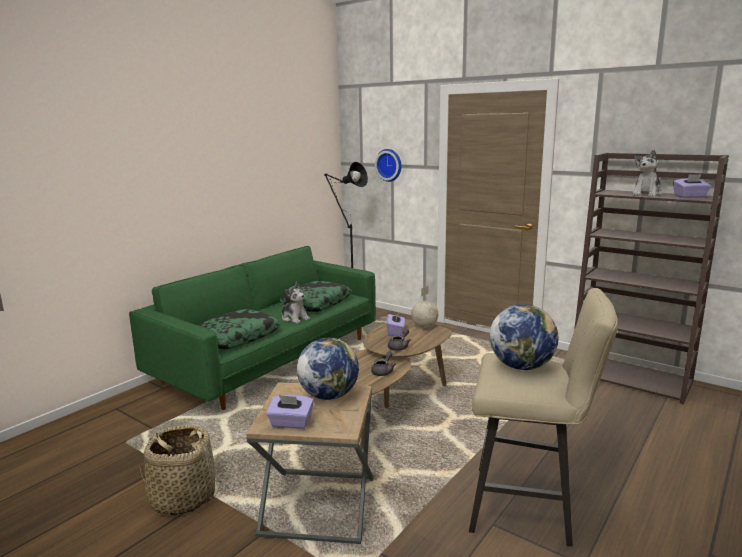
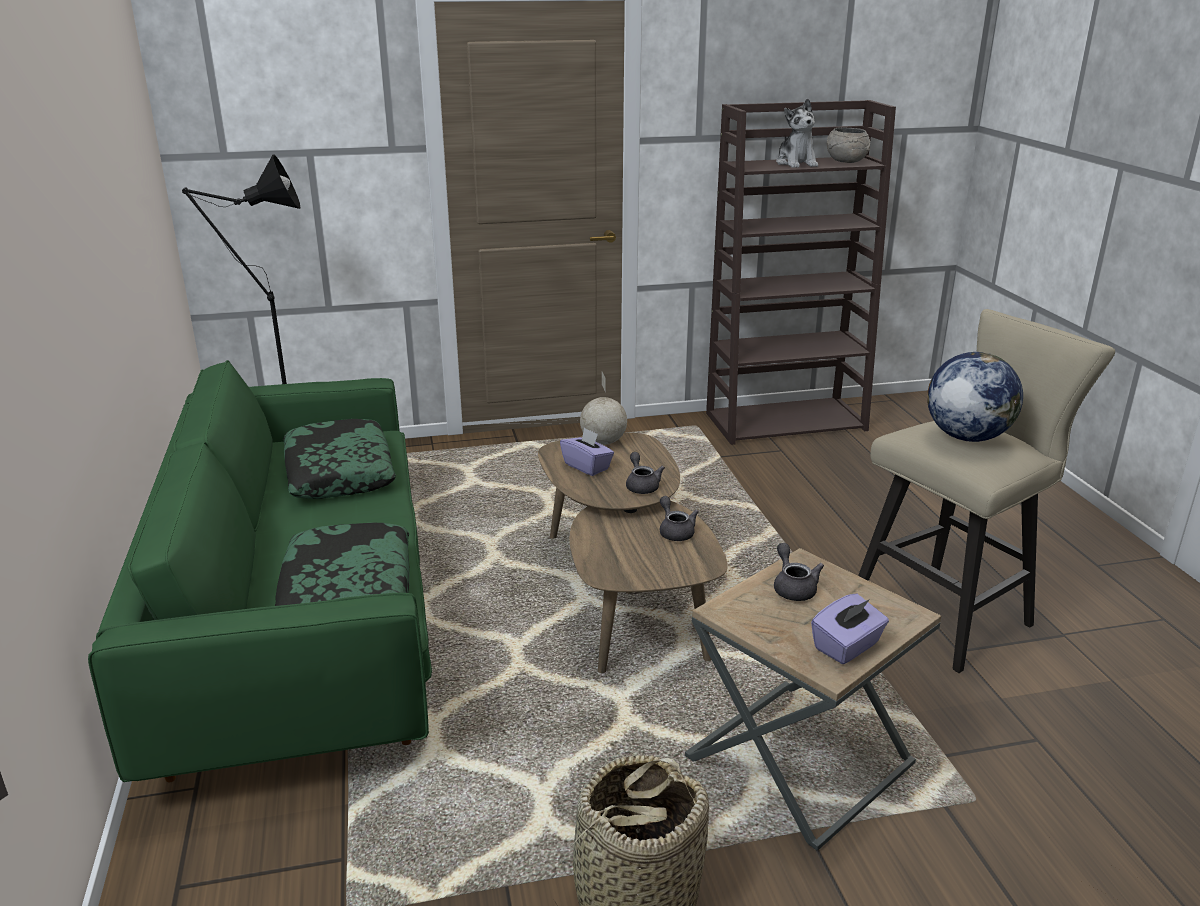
camera: 50 degrees left, 10 degrees up
(294, 318) = (369, 514): plush toy -> none
(329, 395) = (793, 587): globe -> grey teapot
(389, 165) = (305, 152): wall clock -> none
(690, 197) = (846, 161): purple tissue box -> grey bowl

